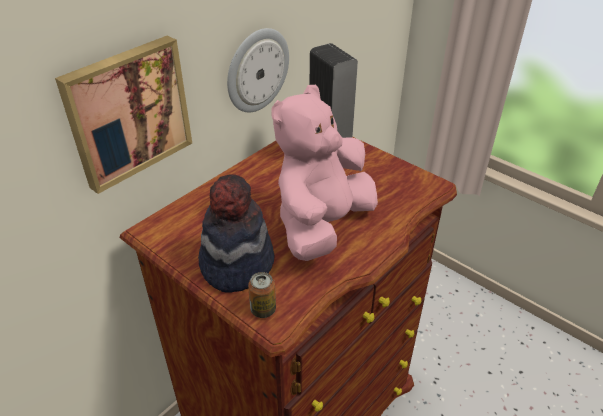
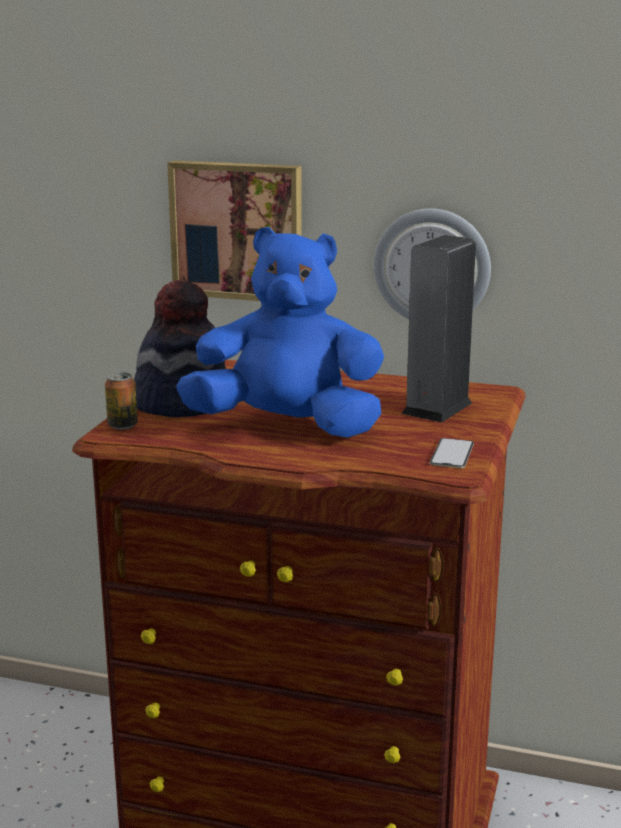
camera: 65 degrees right, 20 degrees down
(322, 225) = (287, 427): pink plush toy -> blue plush toy
(405, 176) = (452, 454): none -> phone

